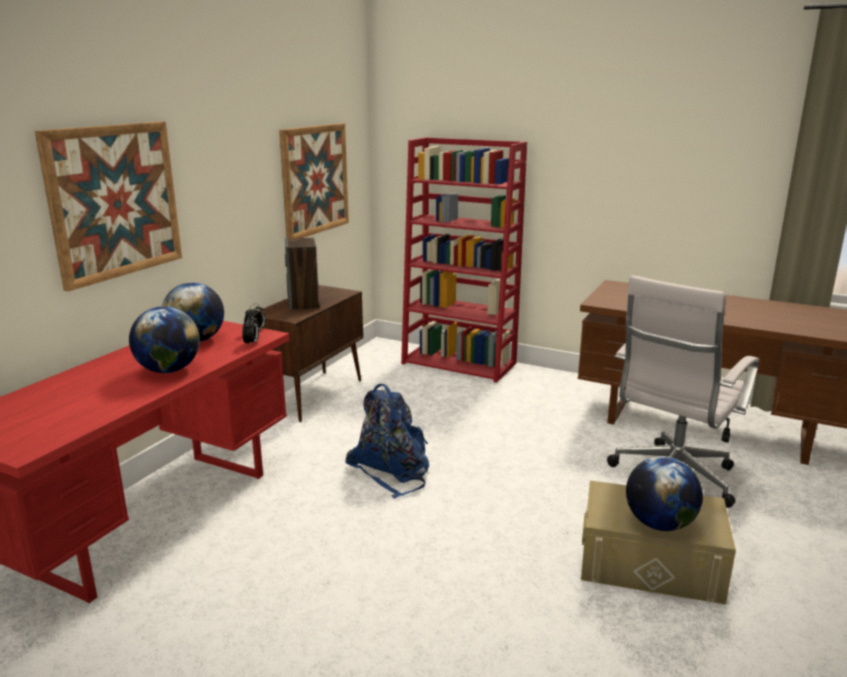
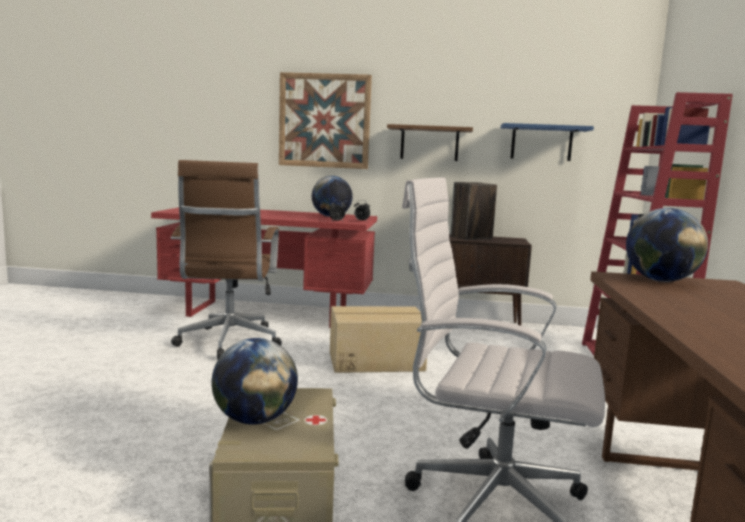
camera: 70 degrees right, 10 degrees down
(168, 370) = (278, 216): globe -> globe (660, 280)
(233, 204) = (429, 143): none -> brown shelf
(268, 566) = (228, 343): none -> brown office chair
(315, 180) = (541, 143): picture -> blue shelf
(392, 469) = (375, 361): blue backpack -> cardboard box

